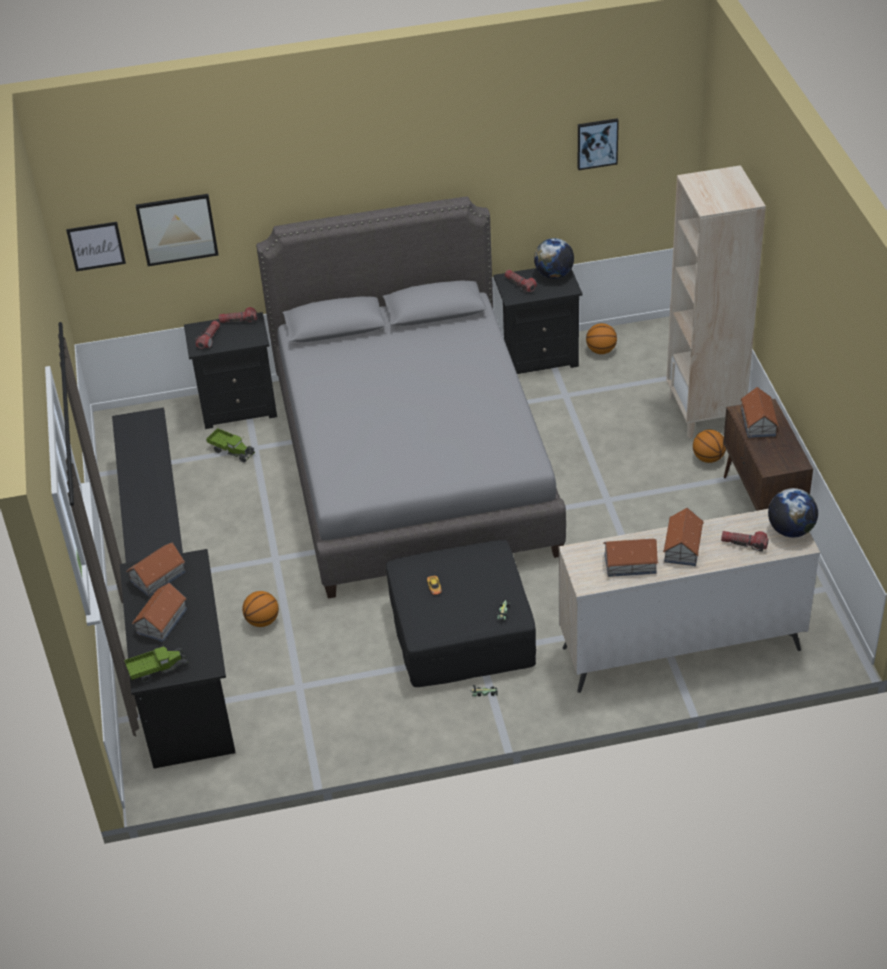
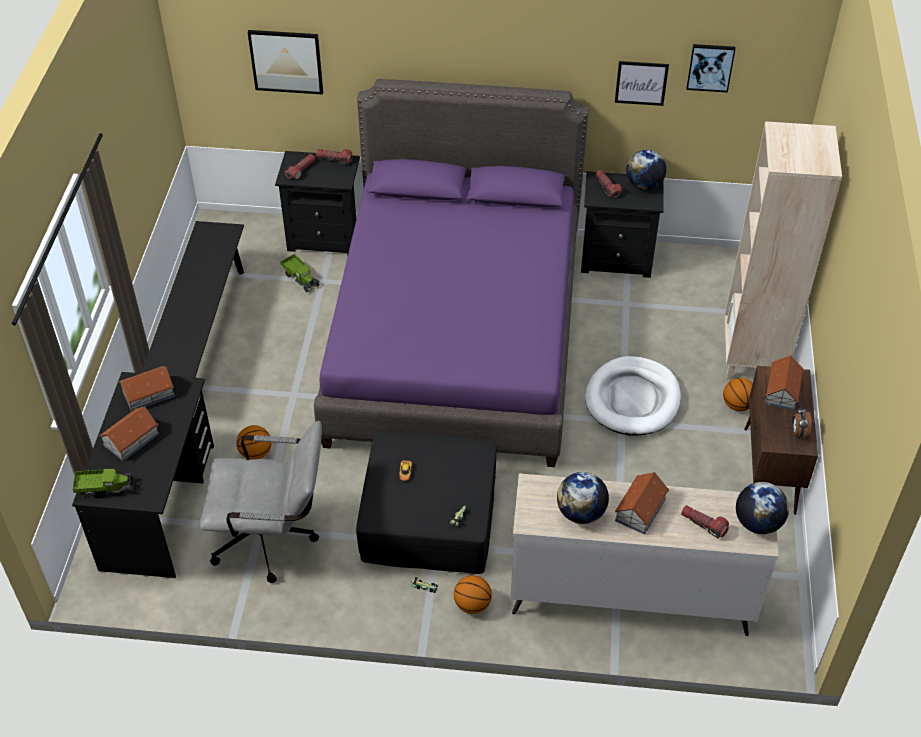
camera: 15 degrees right, 5 degrees up
(96, 246) = (209, 60): picture -> picture (641, 83)
(317, 692) = (273, 539): none -> grey office chair
(413, 465) = (455, 336): grey bed -> purple bed
(601, 350) = (678, 267): basketball -> basketball (472, 604)
(609, 478) = (632, 399): none -> white dog bed
(630, 564) = (581, 513): toy house -> globe
(788, 454) = (798, 433): none -> alarm clock

